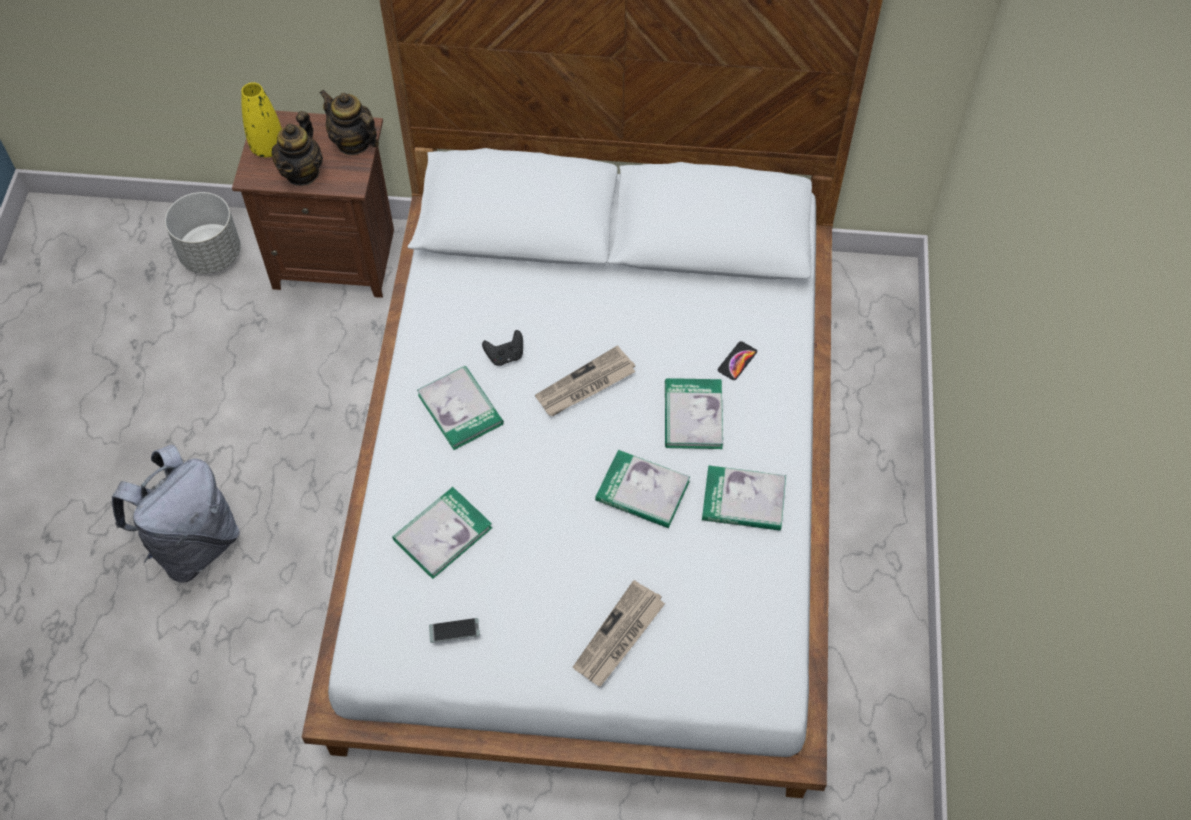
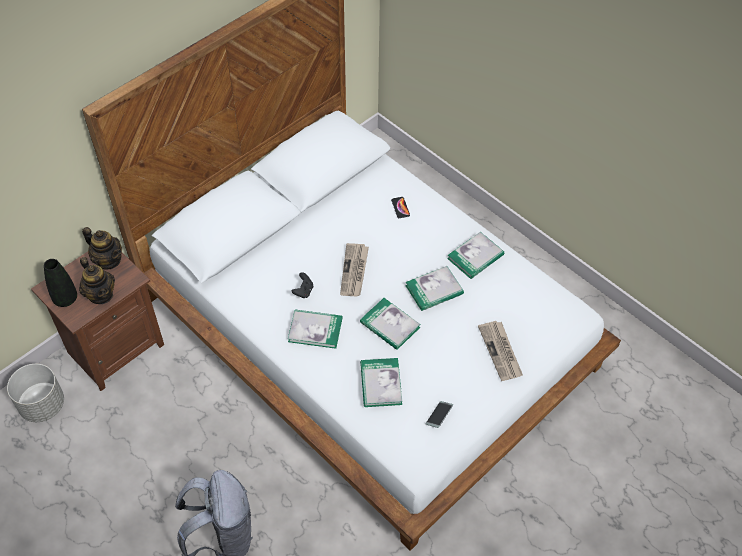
camera: 50 degrees left, 5 degrees down
(268, 148) = (65, 299): yellow vase -> black vase
(353, 143) = (108, 260): teapot -> teapot turned 135 degrees counterclockwise
(693, 415) = (413, 243): book -> book (390, 325)

